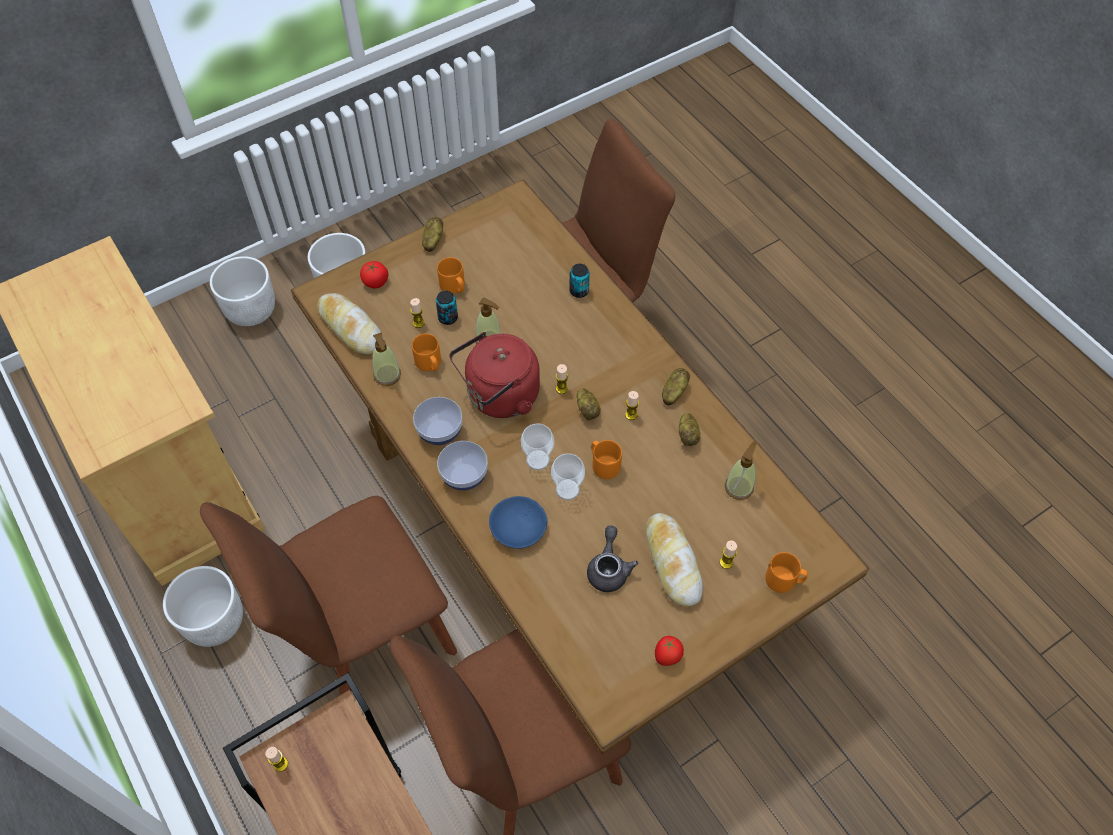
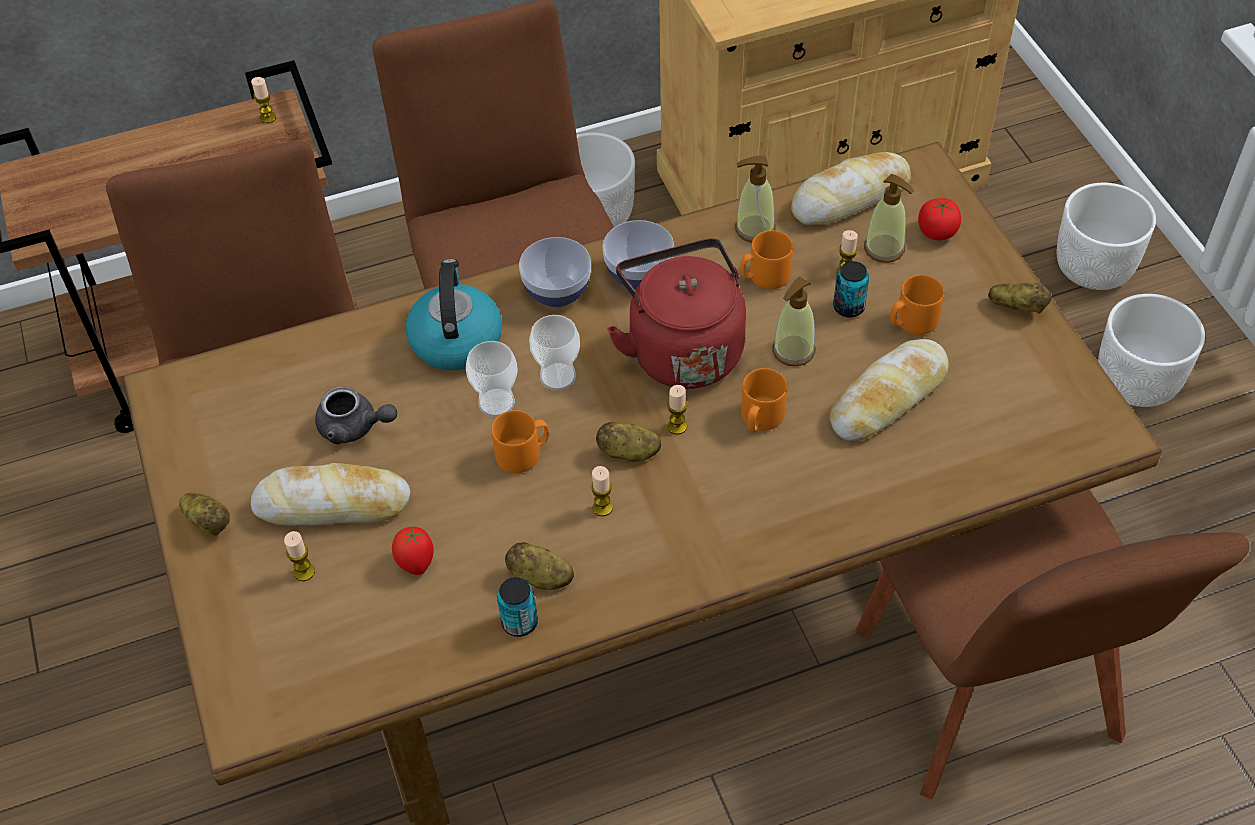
camera: 105 degrees right, 5 degrees down
(515, 292) = (888, 398): none -> bread
(519, 528) = (455, 339): blue bowl -> kettle
(579, 291) = (875, 486): can -> can (519, 622)
(667, 657) = (200, 466): tomato -> tomato (416, 563)
(673, 392) = (629, 577): potato -> potato (209, 521)
(739, 487) = (422, 624): soap dispenser -> soap dispenser (884, 249)
(784, 580) = (244, 641): orange mug -> orange mug (760, 418)

